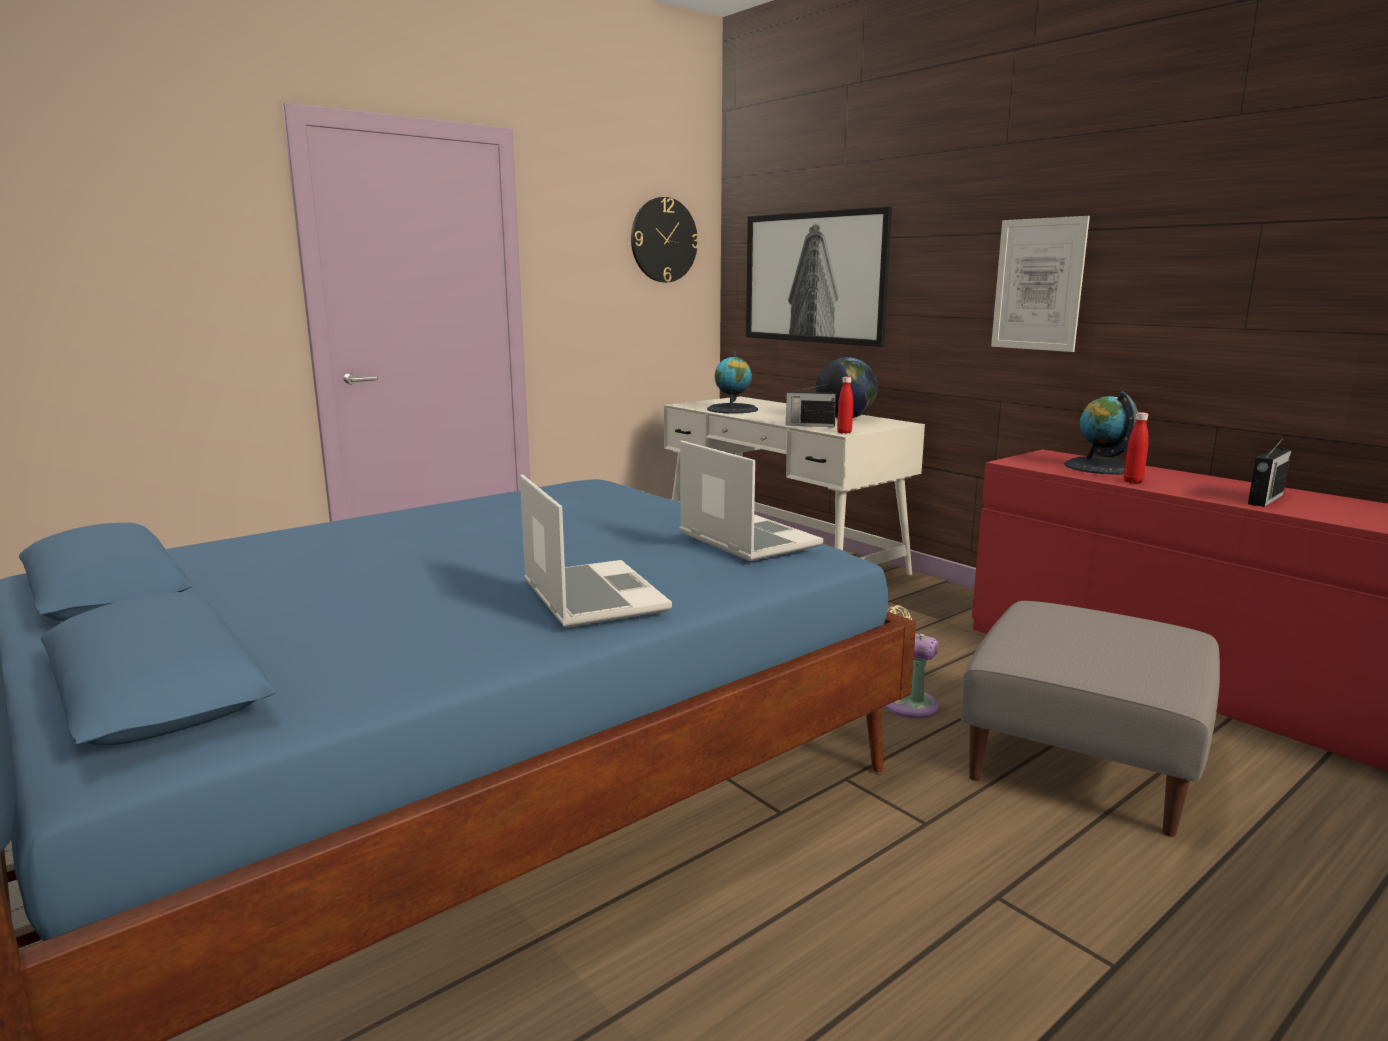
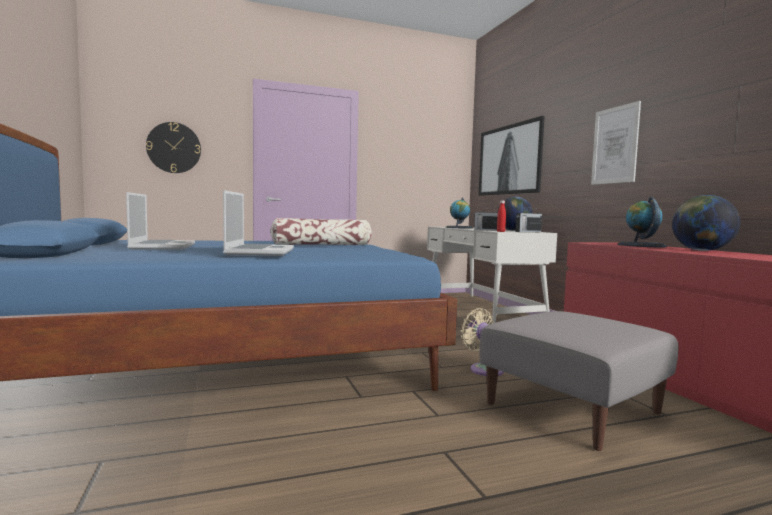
camera: 20 degrees right, 10 degrees down
(594, 517) = (322, 244): none -> pillow
(664, 240) = (437, 146): wall clock -> wall clock (174, 147)
(745, 540) = (372, 248): laptop -> laptop (162, 246)
(1133, 481) = (649, 248): red bottle -> none
(1203, 482) = (701, 250): none -> globe
(1264, 499) = (733, 254): radio -> radio (527, 232)

